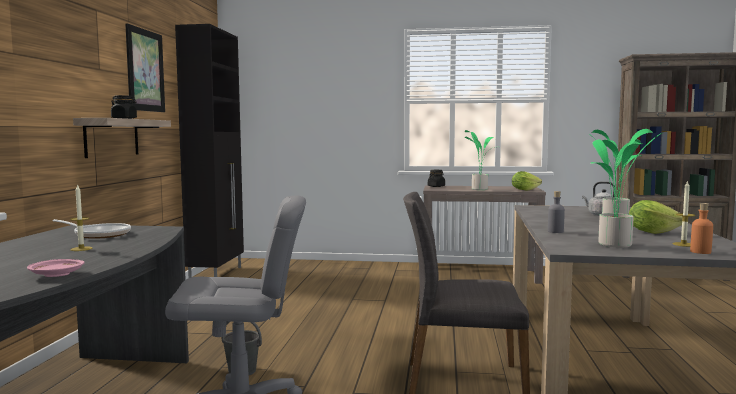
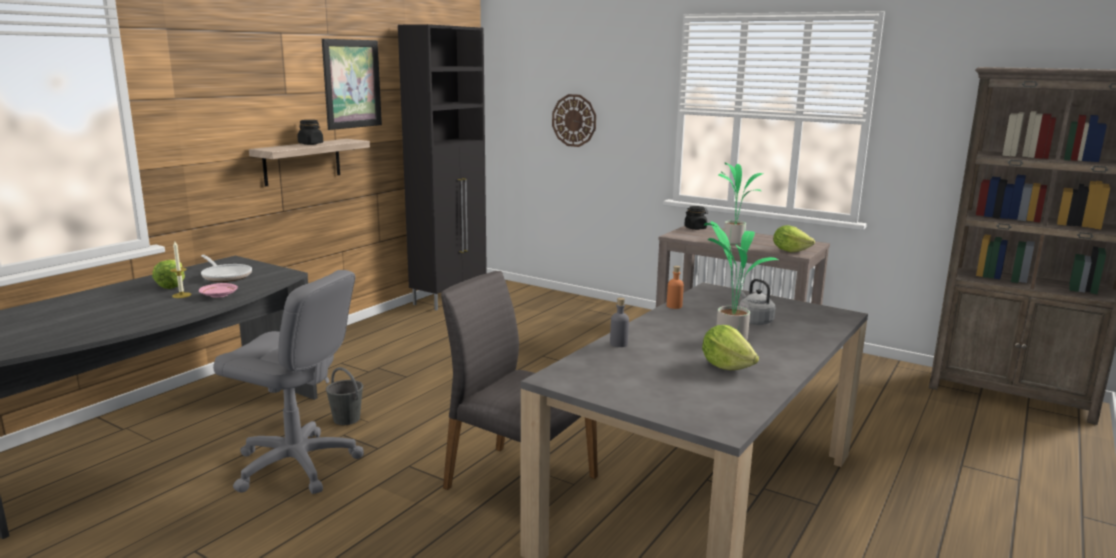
camera: 25 degrees right, 10 degrees up
(51, 244) = (174, 284): none -> lettuce
(57, 275) = (115, 328): pink plate -> pink plate (219, 295)
(313, 114) = (574, 120): none -> wall clock
(617, 245) = (624, 381): potted plant -> none
(683, 244) = (702, 395): candle -> none
(700, 252) = (686, 411): orange bottle -> orange bottle (674, 306)

